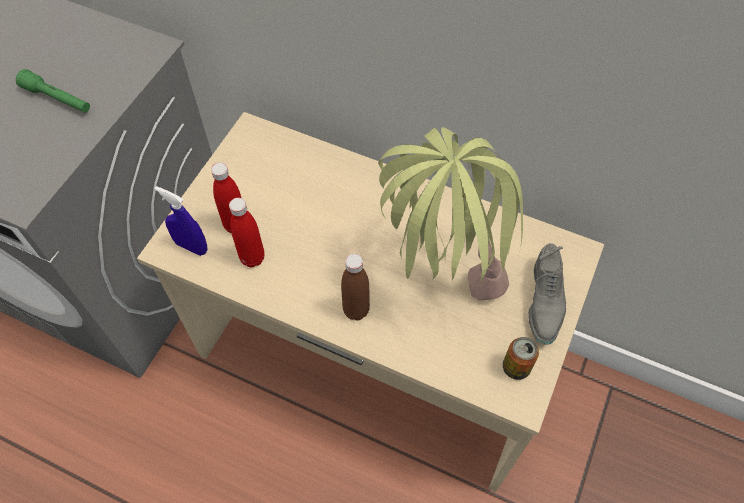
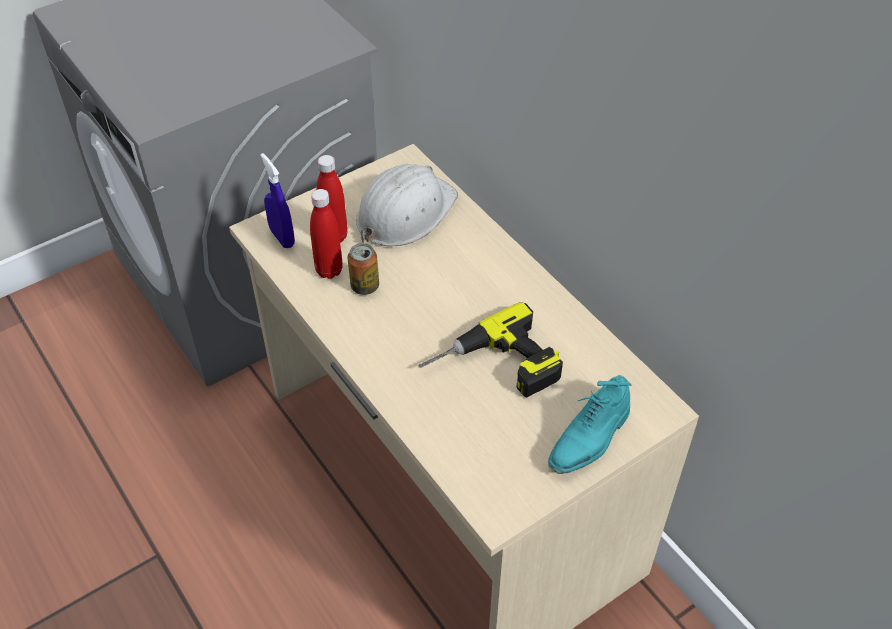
camera: 30 degrees right, 10 degrees down
(58, 99) = (236, 56): green flashlight -> none
(279, 177) = (404, 212): none -> white hard hat
(356, 310) = (392, 357): brown bottle -> none
(439, 280) = (493, 369): potted plant -> power drill
(516, 367) = (512, 482): can -> can (364, 286)
(545, 302) = (589, 438): grey shoe -> turquoise shoe

